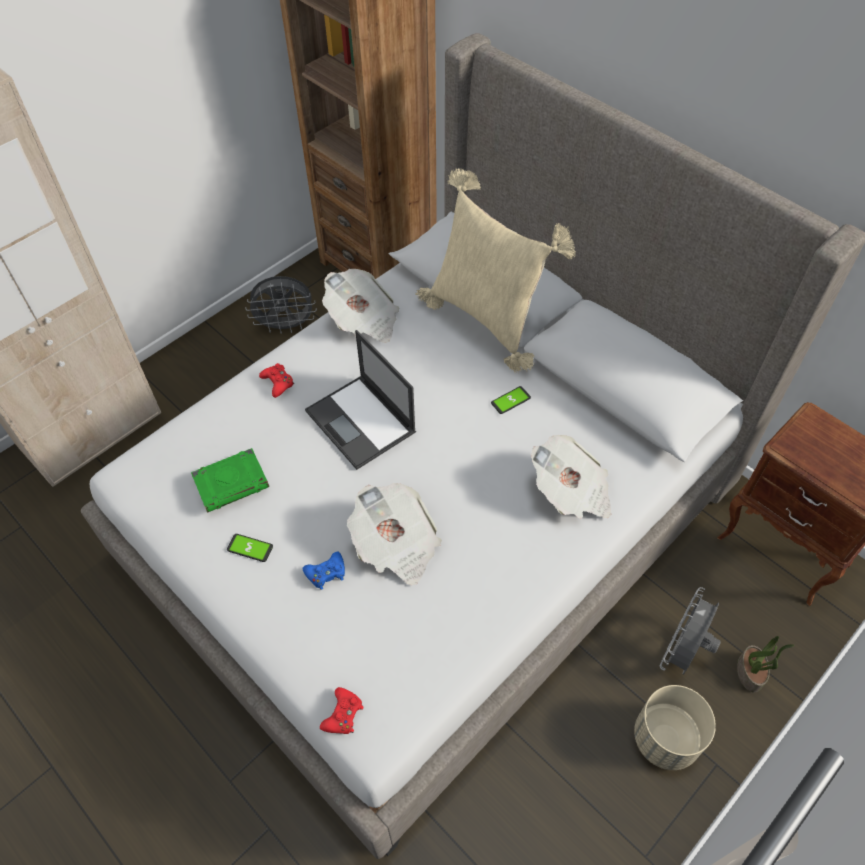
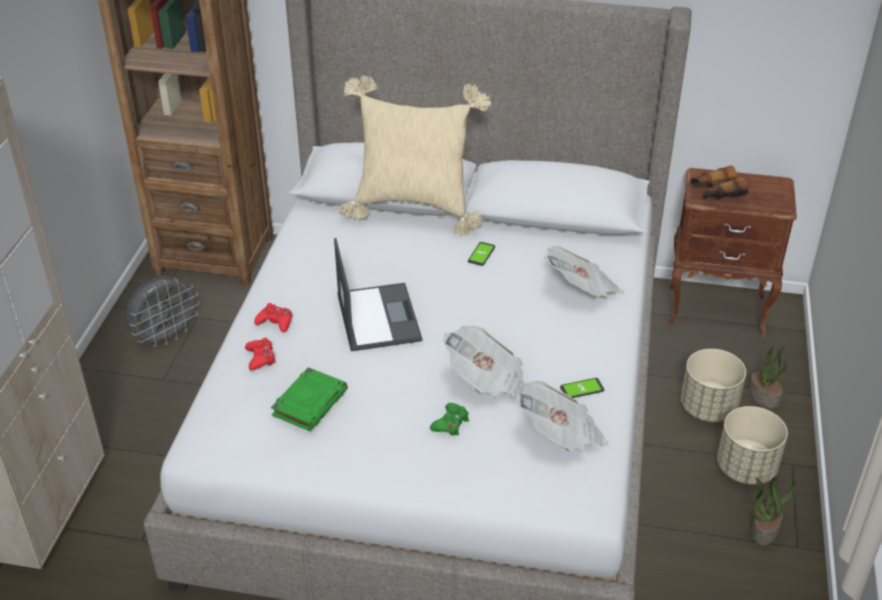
camera: 35 degrees left, 15 degrees down
(250, 548) = (370, 438): phone -> phone (582, 389)
(326, 573) = (450, 424): blue game controller -> green game controller
(343, 714) = (555, 500): red game controller -> red game controller (260, 358)
(361, 422) = (378, 316): laptop -> laptop turned 120 degrees counterclockwise
(363, 320) = (306, 251): newspaper -> newspaper (561, 435)
(628, 815) = (764, 529): none -> potted plant
(682, 651) = (708, 408): grey fan -> beige planter
(811, 447) = (716, 192): none -> binoculars

